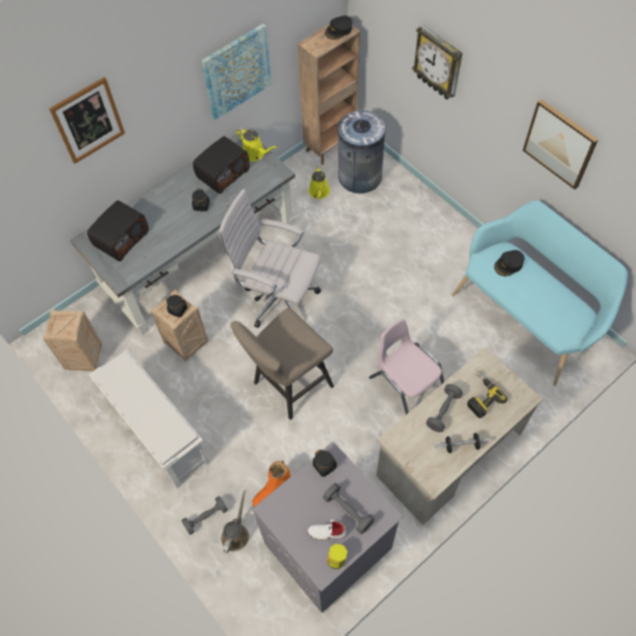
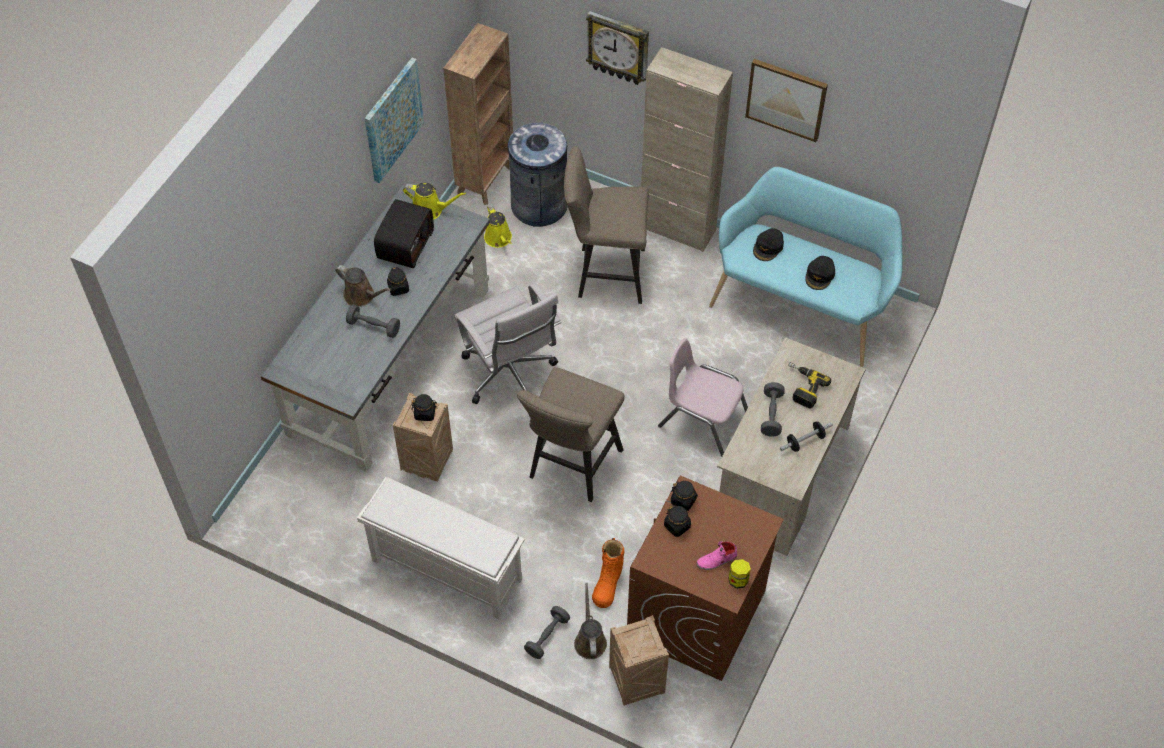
camera: 25 degrees left, 5 degrees down
(84, 358) = (309, 521): crate -> crate (635, 682)
(88, 120) = (278, 221): picture -> none
(121, 239) = (323, 354): radio -> none
(172, 203) = (361, 296): none -> brown watering can
(278, 299) = (510, 376): white office chair -> white office chair turned 120 degrees counterclockwise
(308, 487) = (677, 526): none -> black jar
(327, 533) = (717, 560): white shoe -> pink shoe
(327, 547) = (696, 615): grey washing machine -> brown washing machine
(339, 30) = (483, 39): black cap -> black cap (820, 275)
(348, 511) = (727, 533): grey dumbbell -> grey dumbbell (374, 327)
(384, 243) = (605, 274): none -> beige stool
(454, 226) = (677, 229): none -> beige cabinet

